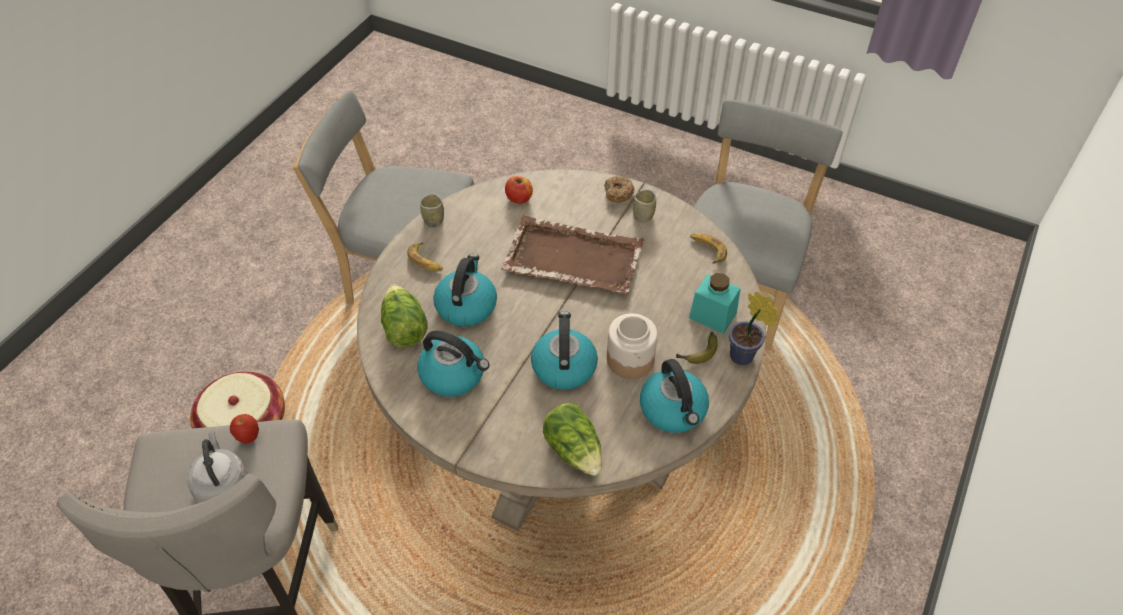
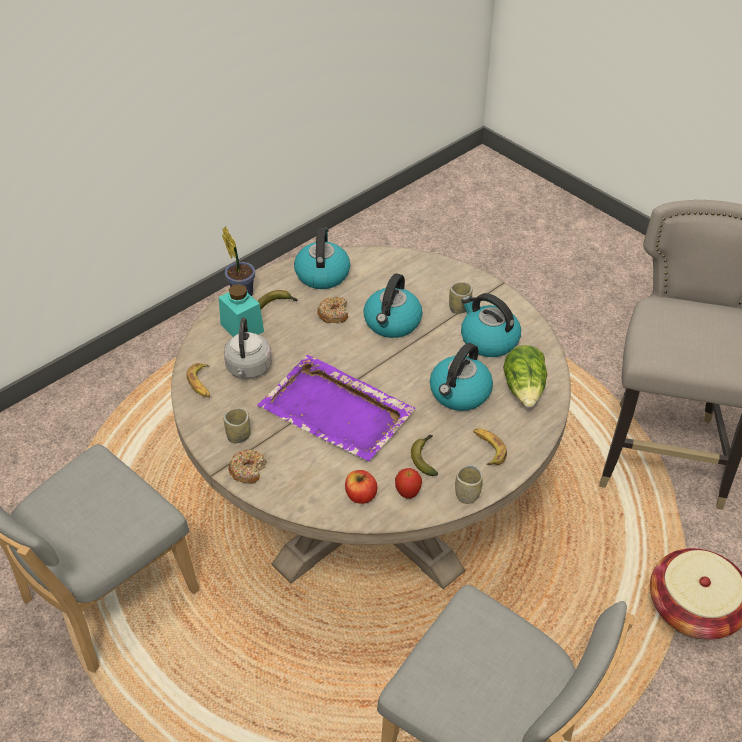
camera: 160 degrees left, 5 degrees down
(222, 484) = (690, 328): grey kettle -> grey kettle (248, 369)
(249, 437) = (671, 356): apple -> apple (408, 493)
(478, 240) = (425, 457): none -> banana
(497, 408) = (459, 308): none -> cup
(572, 258) = (337, 412): brown tray -> purple tray
(574, 450) = (411, 269): lettuce -> none
(630, 359) = (333, 314): jar -> donut

